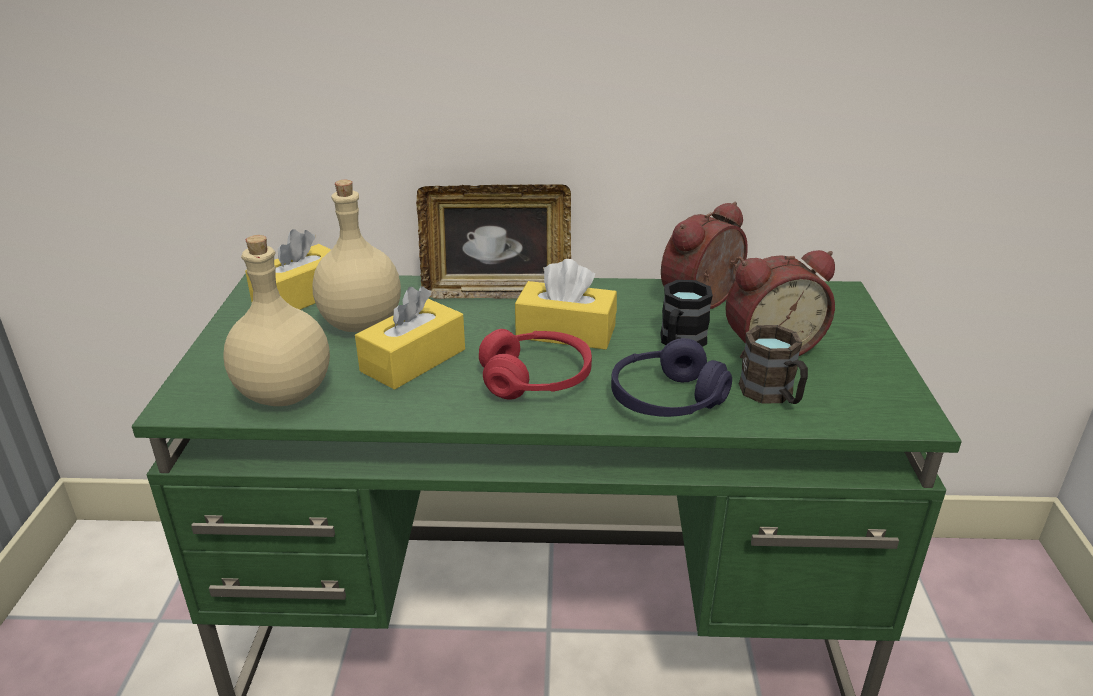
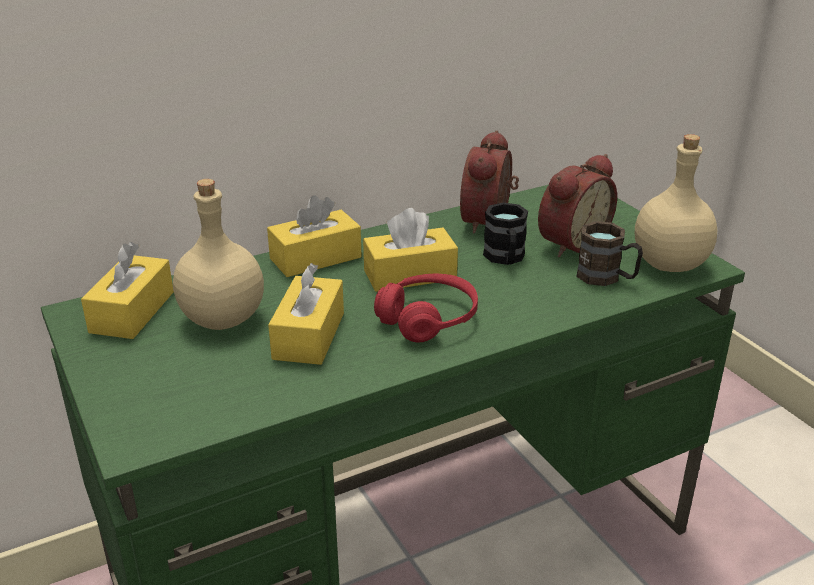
camera: 30 degrees left, 0 degrees up
(286, 394) = (226, 401): beige bottle -> beige bottle (671, 264)
(497, 292) = (315, 258): picture frame -> yellow tissue box
(666, 399) = (540, 304): purple headphones -> none

